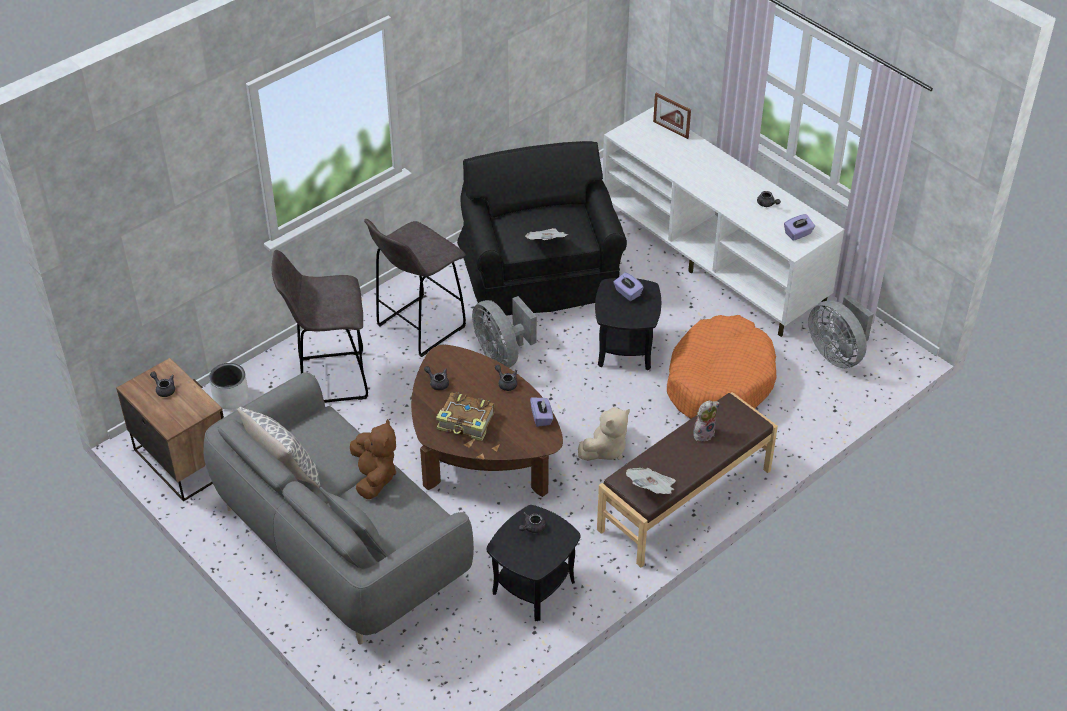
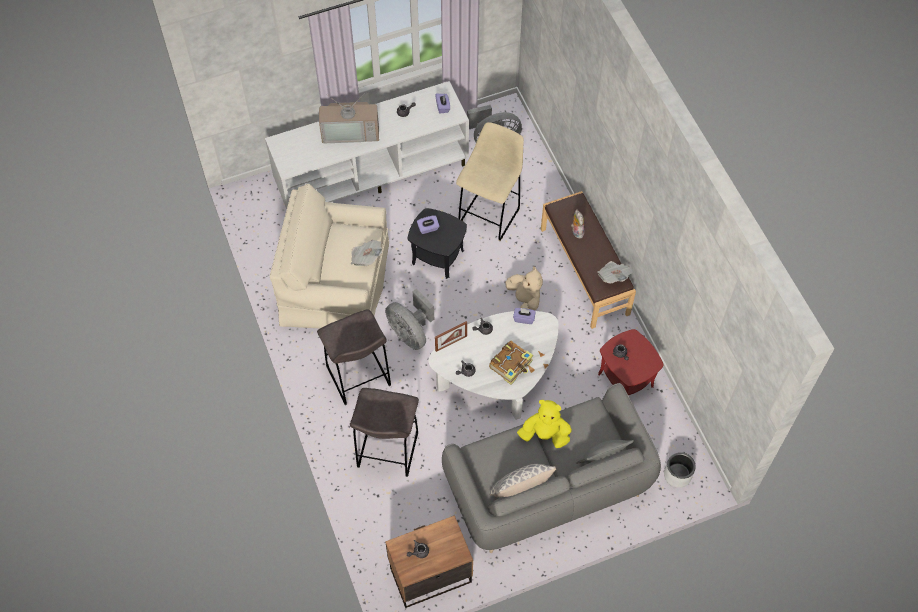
camera: 70 degrees left, 15 degrees up
(230, 397) = (378, 526): white planter -> white planter (677, 475)
(374, 477) = (545, 434): brown plush toy -> yellow plush toy
(480, 451) = (497, 375): brown coffee table -> white coffee table
(502, 354) = (410, 333): grey fan -> grey fan turned 60 degrees clockwise
(533, 587) = (626, 380): black side table -> red side table
(539, 271) = (335, 283): black armchair -> beige armchair
(670, 130) = (297, 137): picture frame -> picture frame (451, 343)
(707, 168) = (351, 131): none -> television
(719, 381) = (490, 214): orange dog bed -> beige stool

